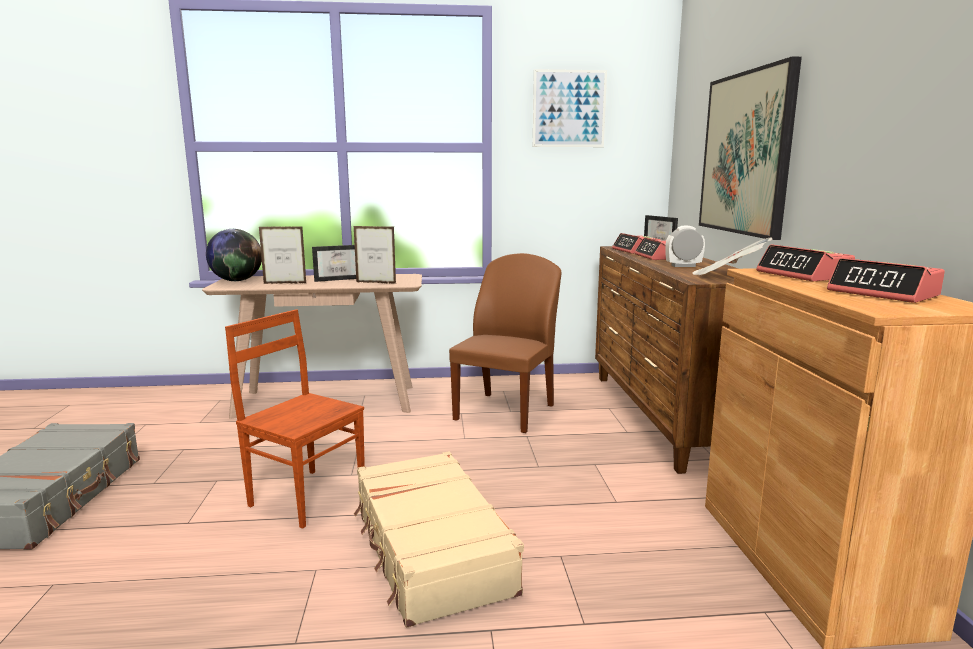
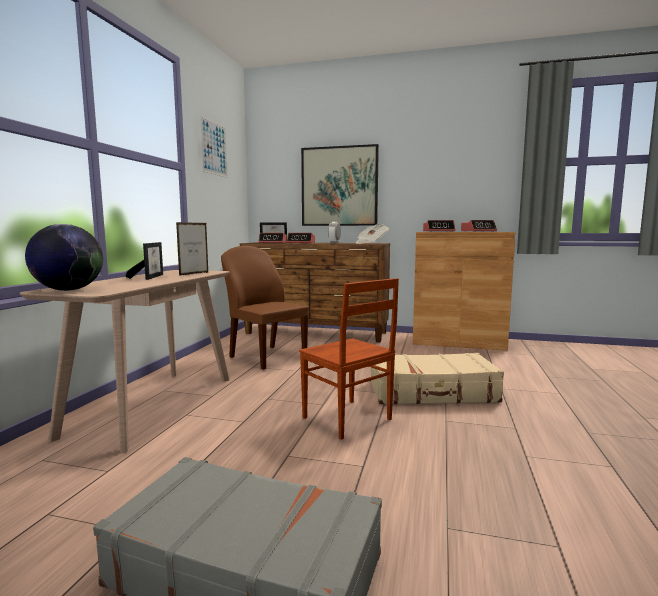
camera: 70 degrees left, 5 degrees down
(285, 283) = (134, 283): picture frame -> none
(307, 496) = (347, 419): brown chair -> brown chair turned 90 degrees counterclockwise

